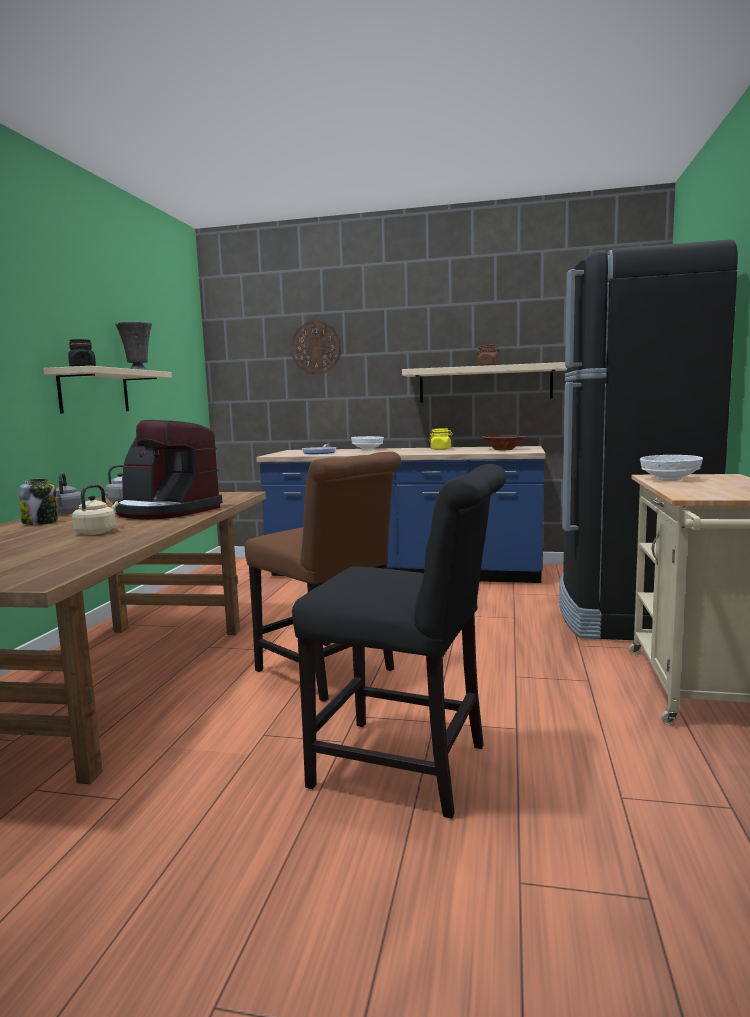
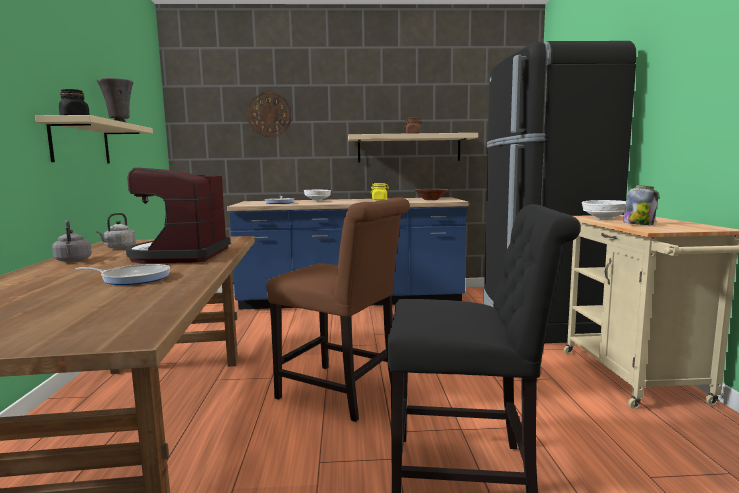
camera: 15 degrees left, 0 degrees up
(41, 522) = (54, 271): jar -> jar (638, 224)
(97, 532) = (133, 278): beige kettle -> frying pan
(165, 511) = (180, 255): coffee machine -> coffee machine turned 75 degrees clockwise

